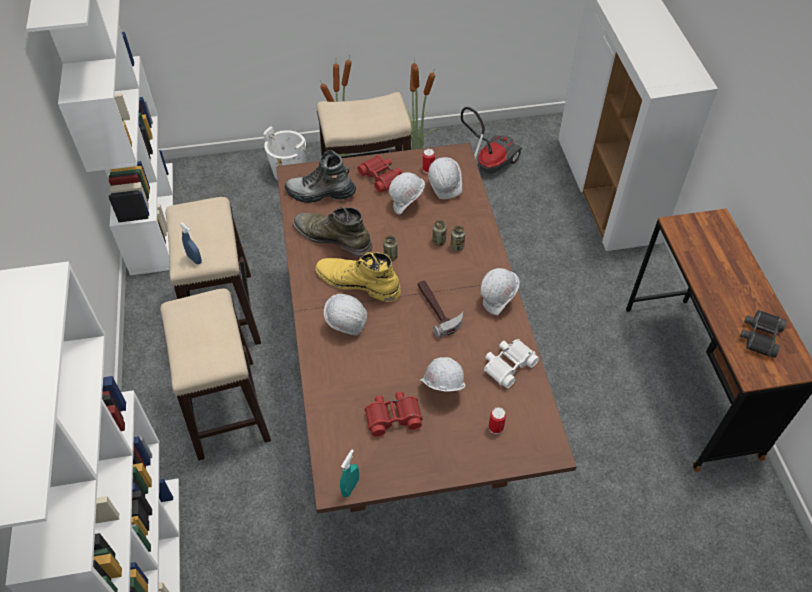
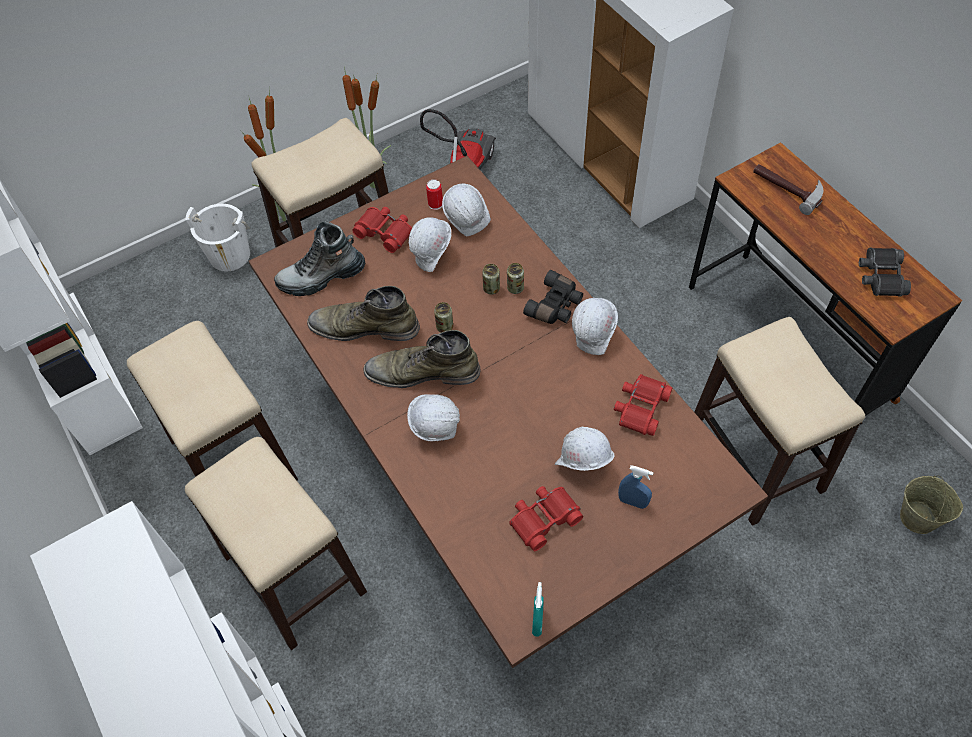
camera: 20 degrees left, 5 degrees up
(194, 259) = (199, 413): blue spray bottle -> blue spray bottle (632, 502)
(358, 282) = (422, 372): yellow boot -> green boot
(438, 309) = (531, 371): hammer -> hammer (787, 188)
(481, 269) = (555, 306): none -> black binoculars
(496, 427) = (662, 486): can -> none
(508, 365) = (640, 408): white binoculars -> red binoculars
(618, 460) = (756, 460): none -> stool
(737, 558) = (918, 518): none -> beige bucket

